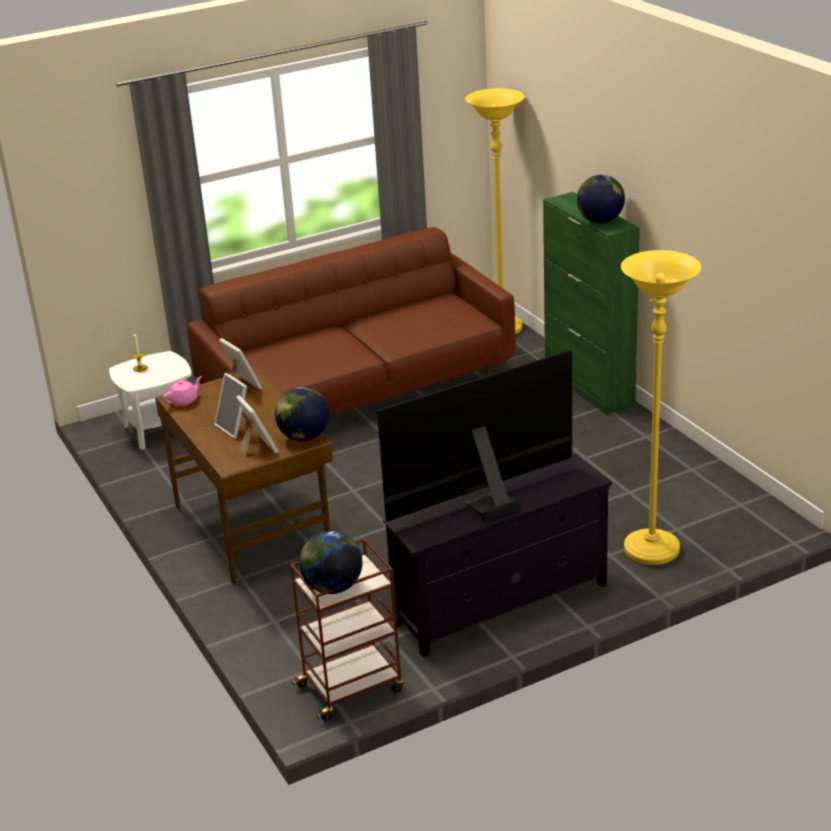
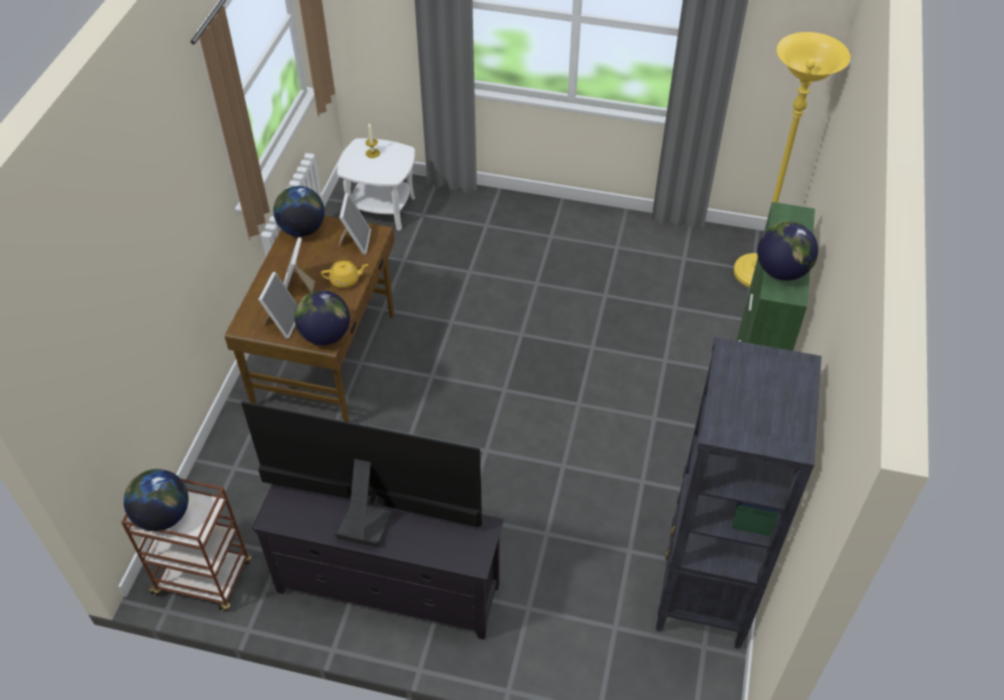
camera: 40 degrees right, 20 degrees up
(184, 401) = (302, 229): pink teapot -> globe
(269, 406) = (345, 280): none -> yellow teapot
(359, 389) = (562, 265): brown sofa -> none
(651, 550) = (565, 633): yellow floor lamp -> none
(703, 483) = (703, 593): none -> black bookcase

